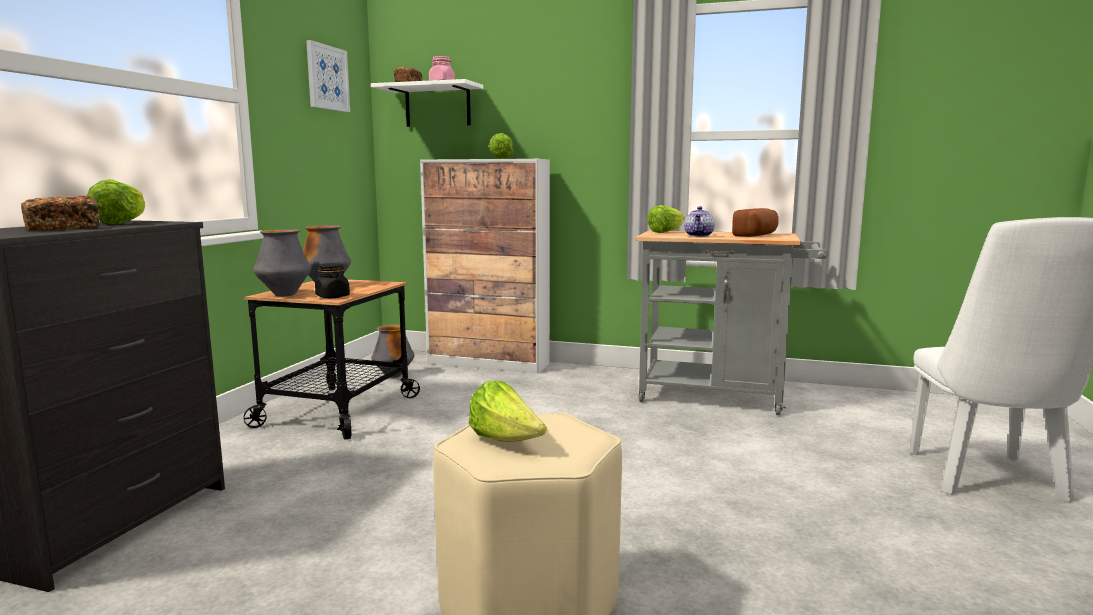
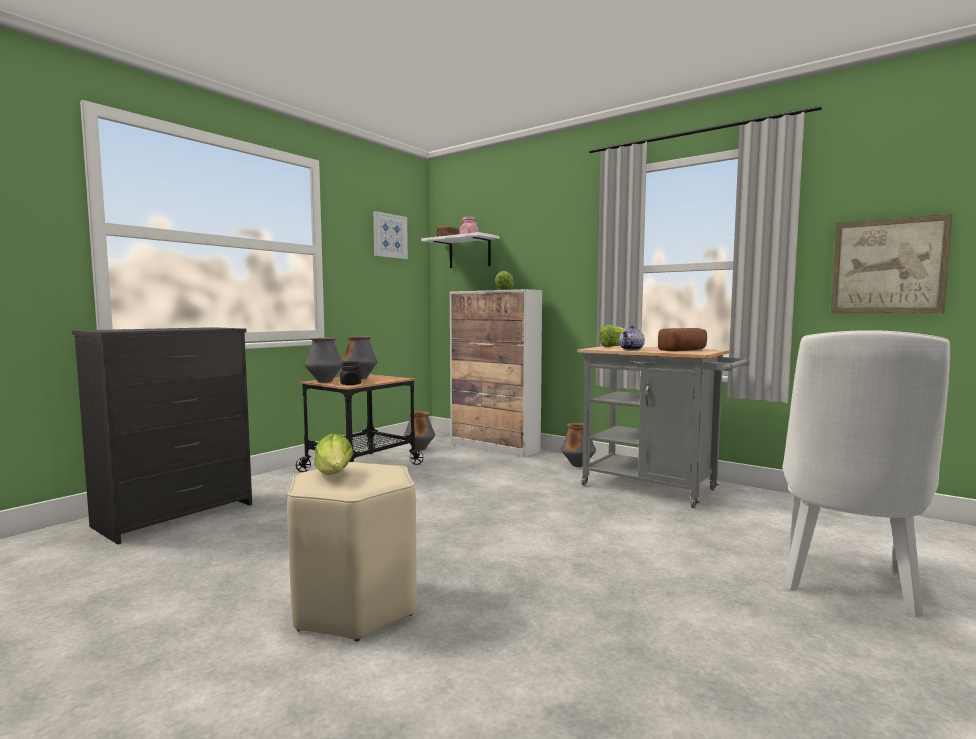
camera: 20 degrees right, 5 degrees down
(63, 228) = (158, 329): bread -> none
(122, 223) = (201, 328): lettuce -> none
(610, 377) = (578, 465): none -> vase
(955, 141) = (888, 266): none -> picture

